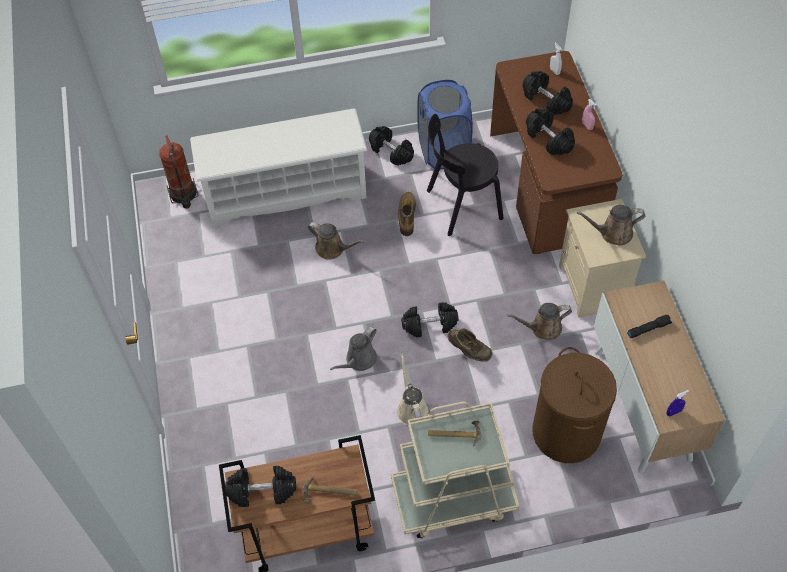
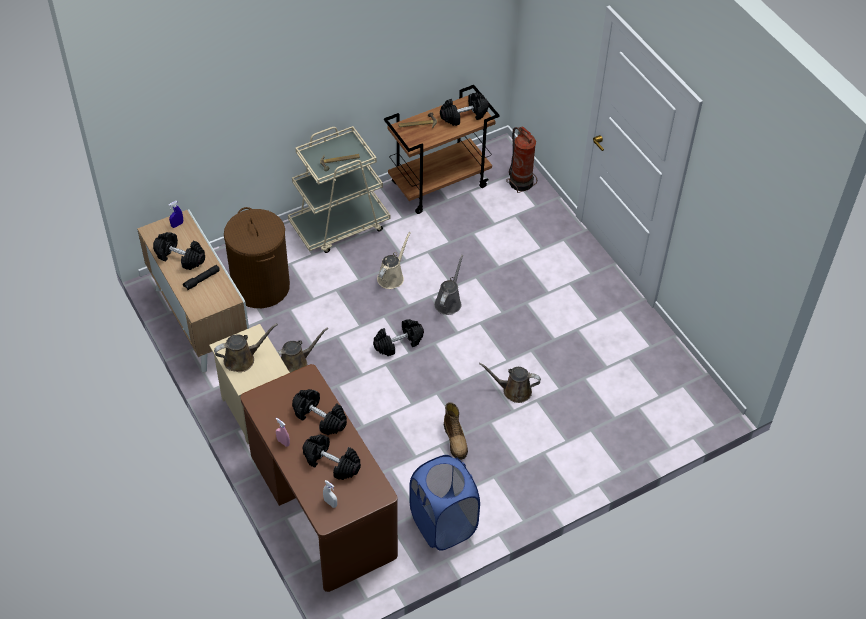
camera: 160 degrees right, 5 degrees down
(183, 195) = (685, 410): fire extinguisher -> fire extinguisher (520, 181)
(286, 191) = (586, 437): white shoe rack -> none
(391, 152) = (499, 508): black dumbbell -> black dumbbell (180, 257)
(411, 408) = (392, 276): beige watering can -> beige watering can turned 120 degrees counterclockwise
(460, 205) = (405, 464): black chair -> none
(468, 351) = (357, 329): brown boot -> none

